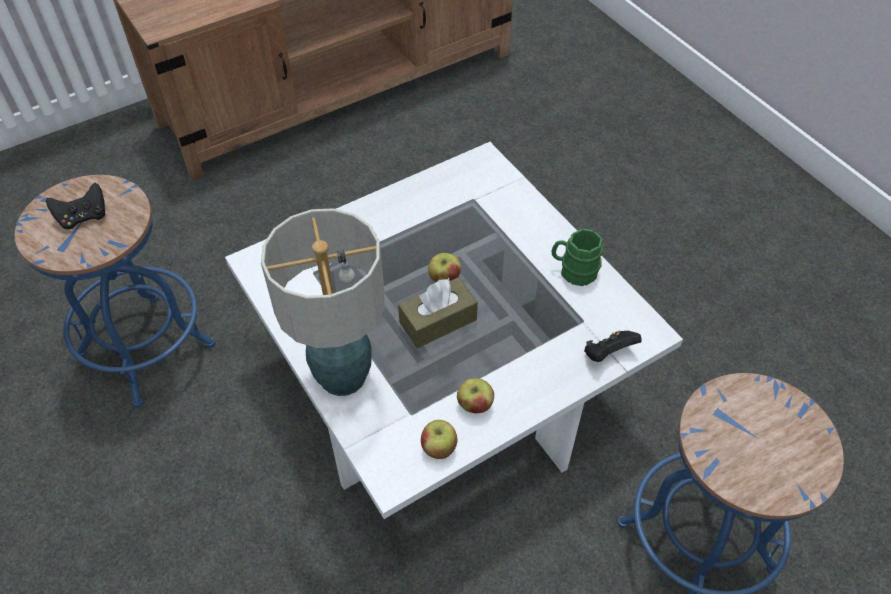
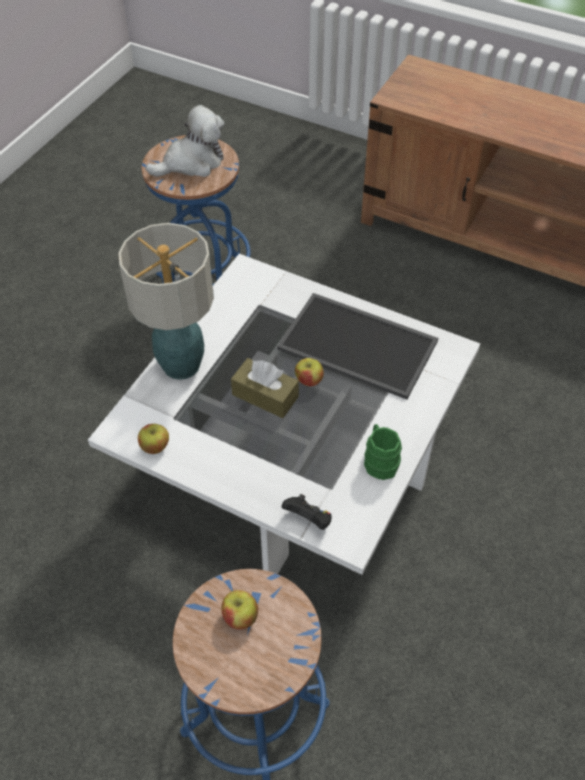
camera: 60 degrees right, 0 degrees up
(83, 217) = (192, 163): black game controller -> plush toy
(428, 219) = (360, 344): none -> tray
(475, 405) = (204, 452): apple -> apple (240, 617)

